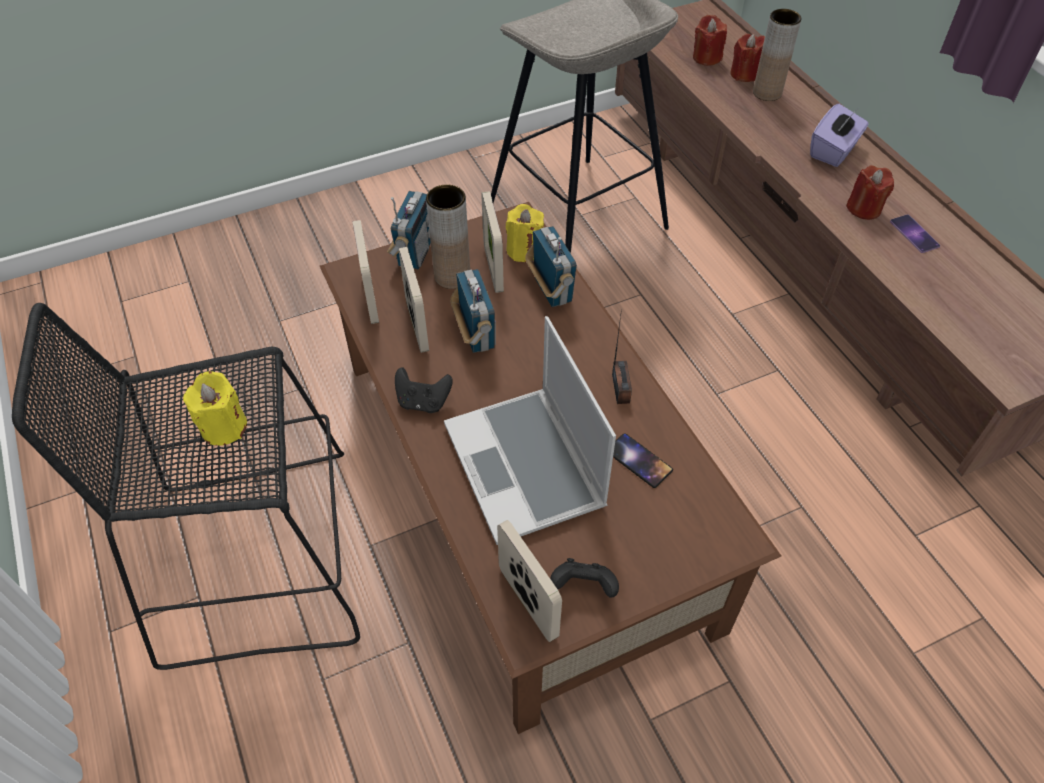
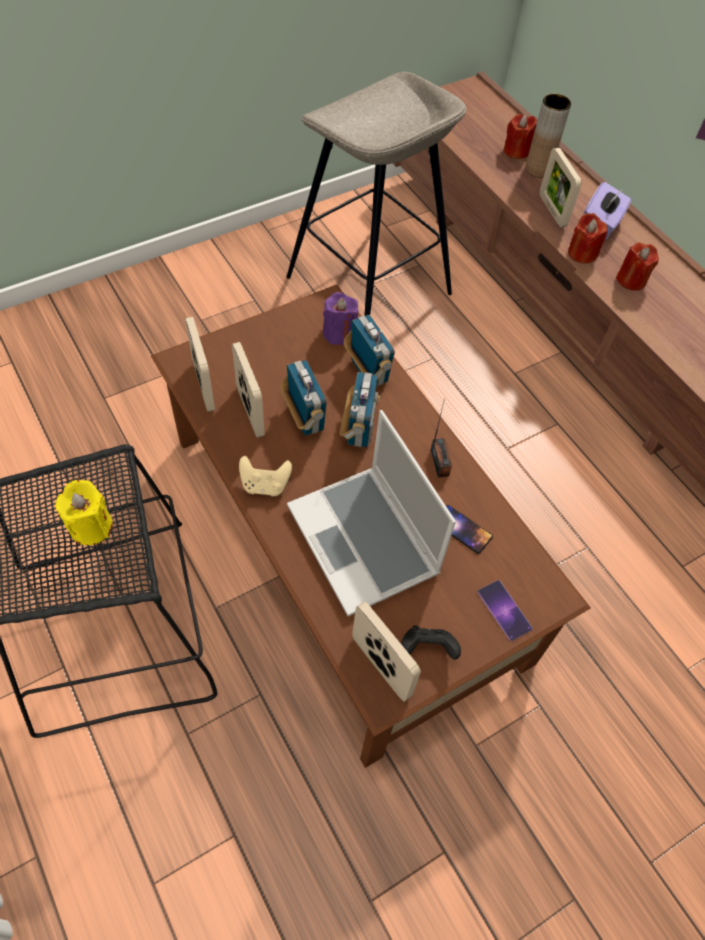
camera: 10 degrees left, 5 degrees up
(414, 254) = (238, 340): radio -> radio (359, 429)
(423, 402) = (265, 485): black game controller -> beige game controller
(452, 276) = (276, 361): brown vase -> none
(493, 269) = (313, 353): picture frame -> picture frame (552, 210)
(524, 250) = (339, 333): yellow candle -> purple candle
(706, 57) = (481, 135): red candle -> red candle (582, 253)
(914, 234) = (675, 302): phone -> phone (504, 610)

